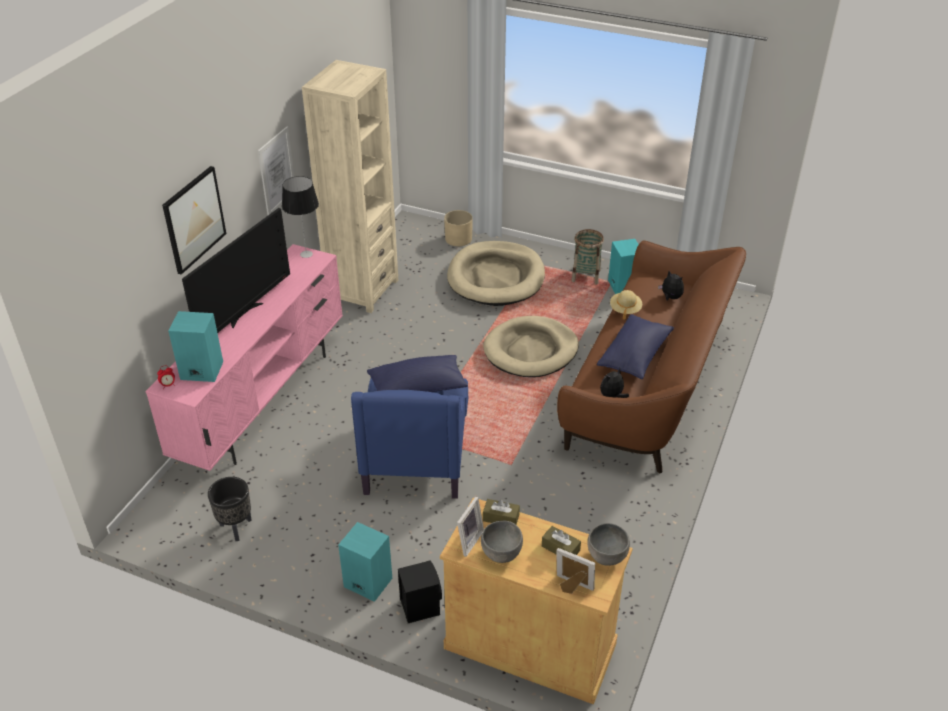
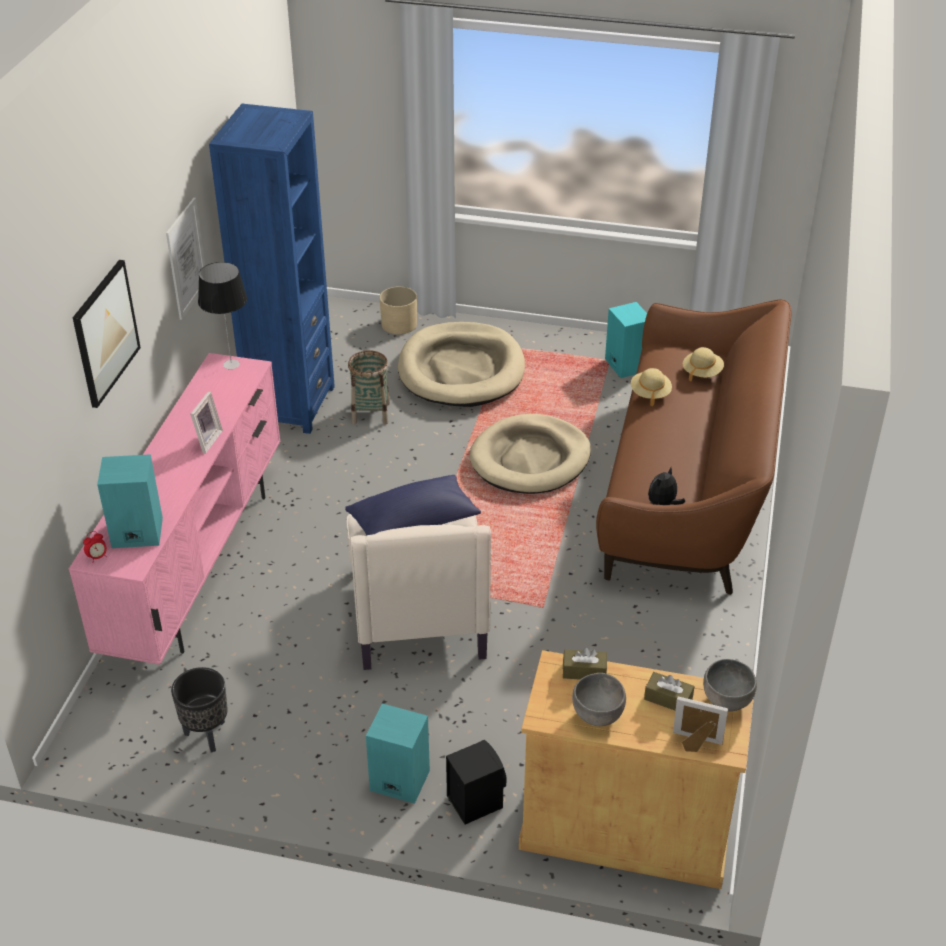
camera: 10 degrees left, 0 degrees up
(244, 314) = (172, 452): television -> none
(362, 290) = (290, 405): beige bookcase -> blue bookcase
(416, 455) = (418, 610): blue armchair -> beige armchair
(467, 540) = (550, 705): picture frame -> picture frame (206, 440)
(586, 276) = (575, 356): basket -> basket (371, 413)
(634, 356) = (677, 450): blue pillow -> none
(670, 297) = (702, 372): plush toy -> beige hat

